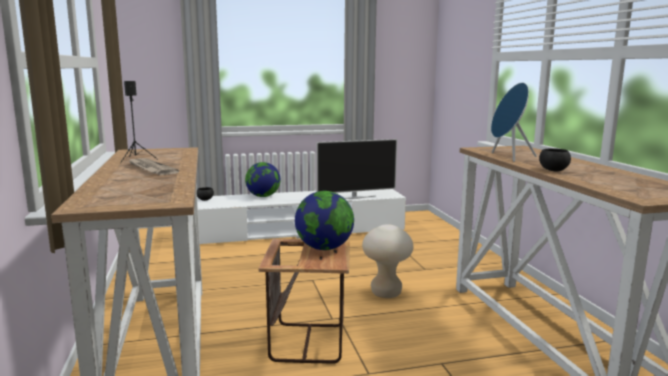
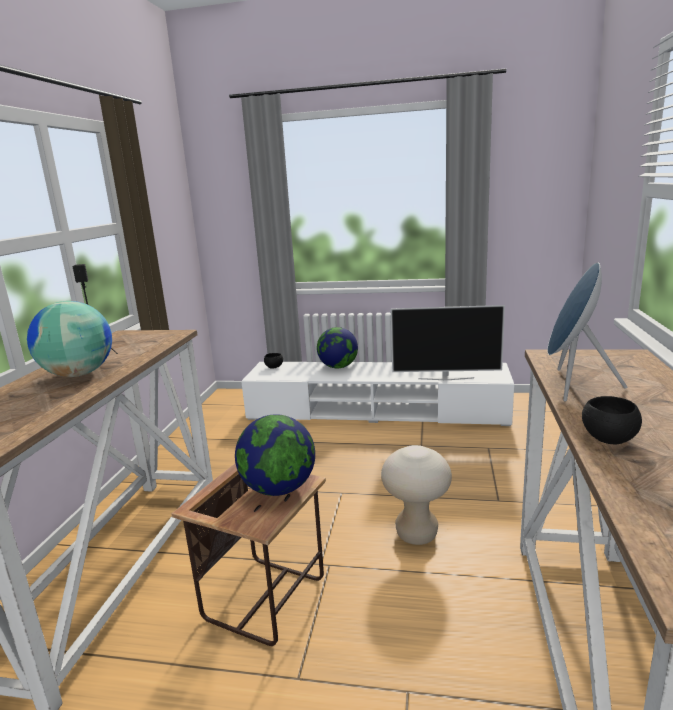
camera: 25 degrees right, 5 degrees up
(150, 169) = (78, 374): newspaper -> globe

